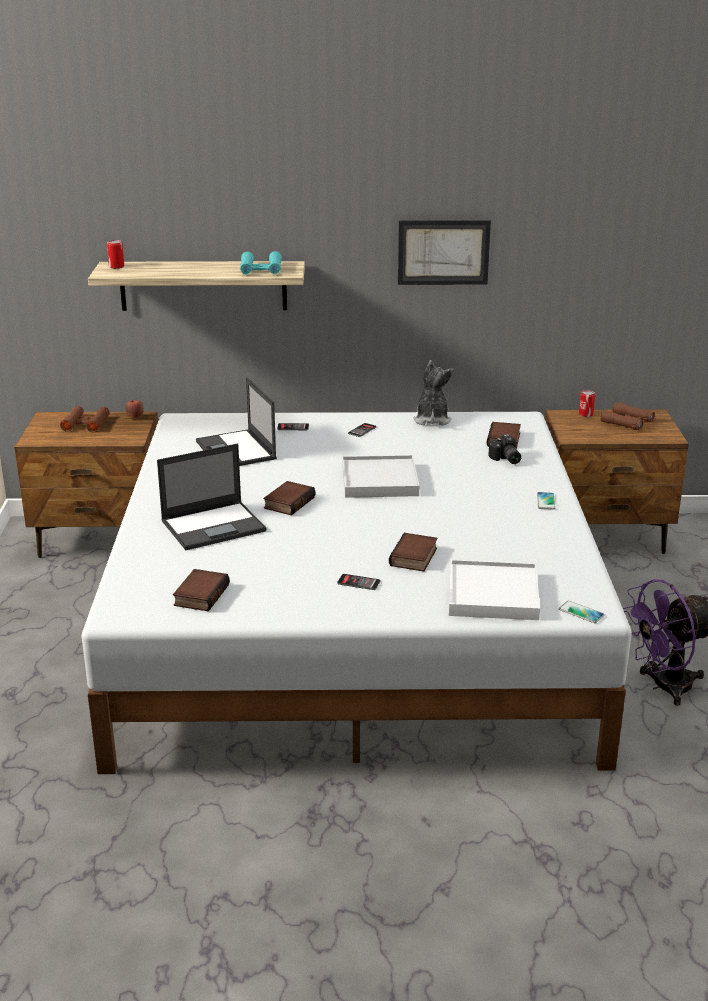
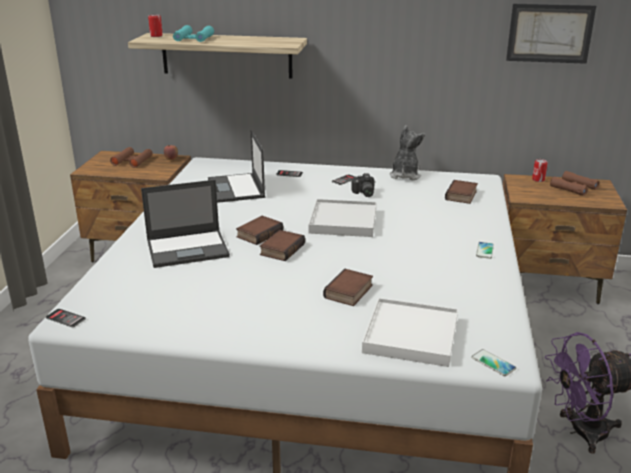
camera: 10 degrees right, 0 degrees up
(200, 594) = (145, 309): book -> book (281, 249)
(261, 269) = (267, 41): turquoise binoculars -> turquoise binoculars (193, 39)
(358, 582) = (290, 311): phone -> phone (65, 318)
(443, 252) = (422, 34): picture -> picture (549, 33)
(505, 459) = (458, 212): camera -> camera (363, 193)

